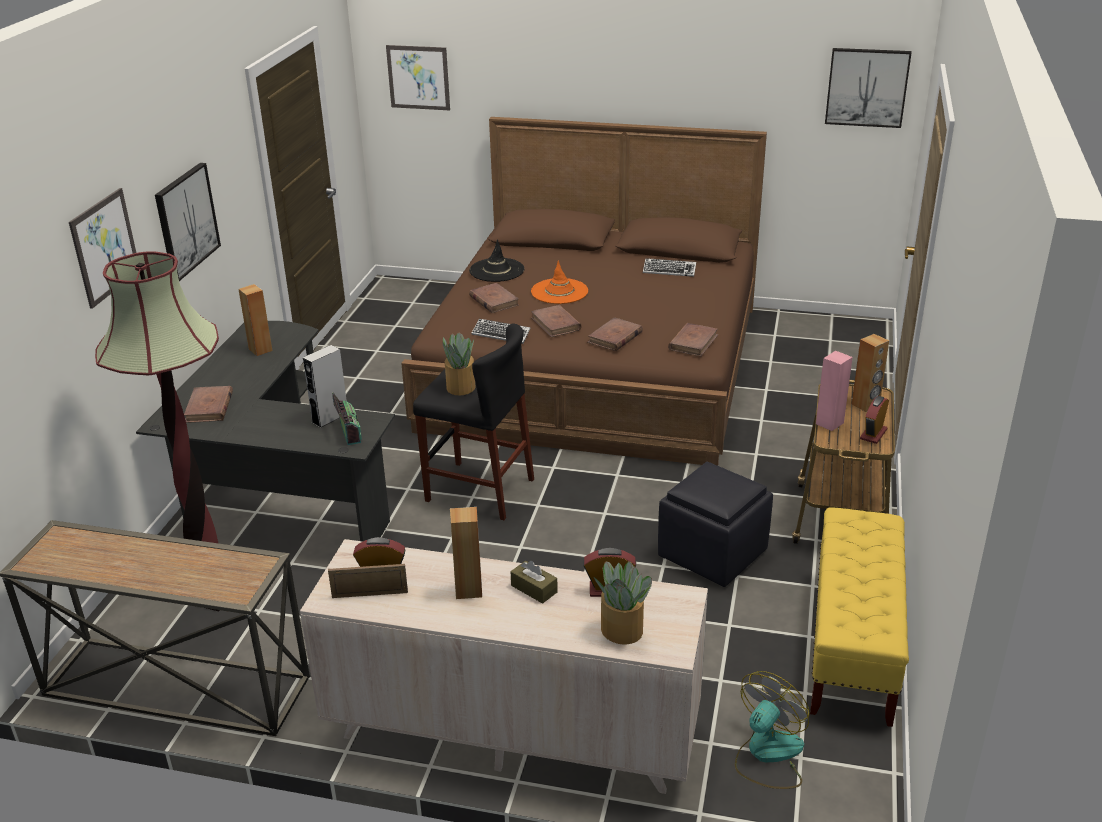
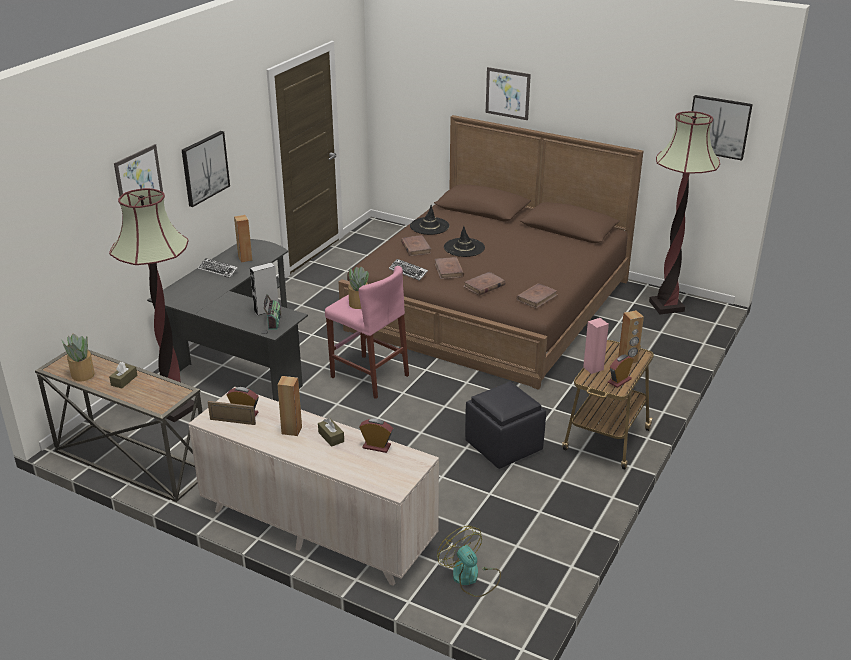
camera: 15 degrees right, 0 degrees up
(159, 562) = (124, 380): none -> brown tissue box
(209, 407) = (196, 291): brown book -> none
(418, 77) = (407, 81): picture -> picture (507, 93)
(479, 490) = (369, 376): black stool -> pink stool
(559, 291) = (464, 248): orange hat -> black hat
(622, 630) = (370, 471): potted plant -> potted plant (82, 374)
(669, 271) = (550, 243): keyboard -> keyboard (218, 270)
(768, 755) = (470, 577): fan -> fan turned 90 degrees counterclockwise
(817, 333) = (666, 306): none -> floor lamp
(852, 647) = (565, 524): yellow bench -> none

